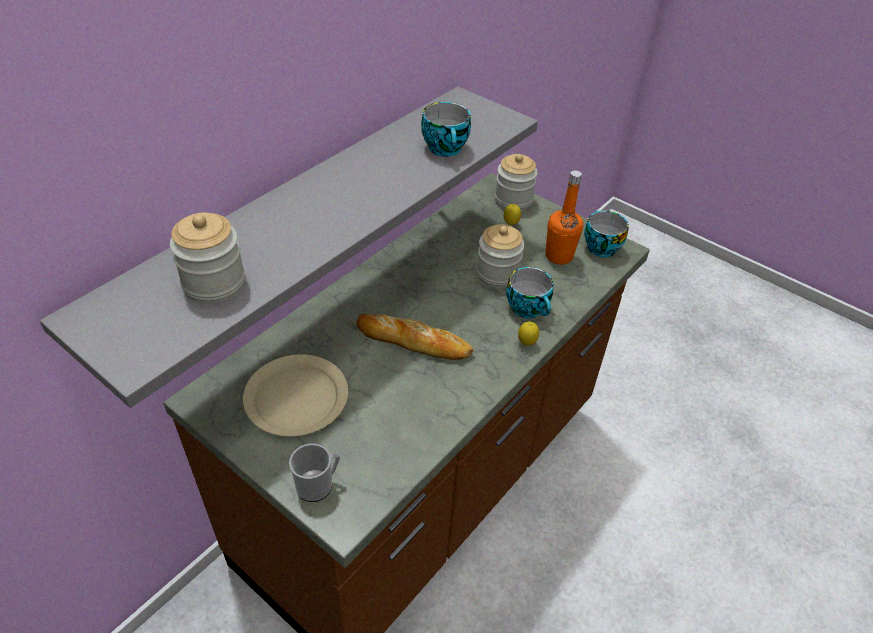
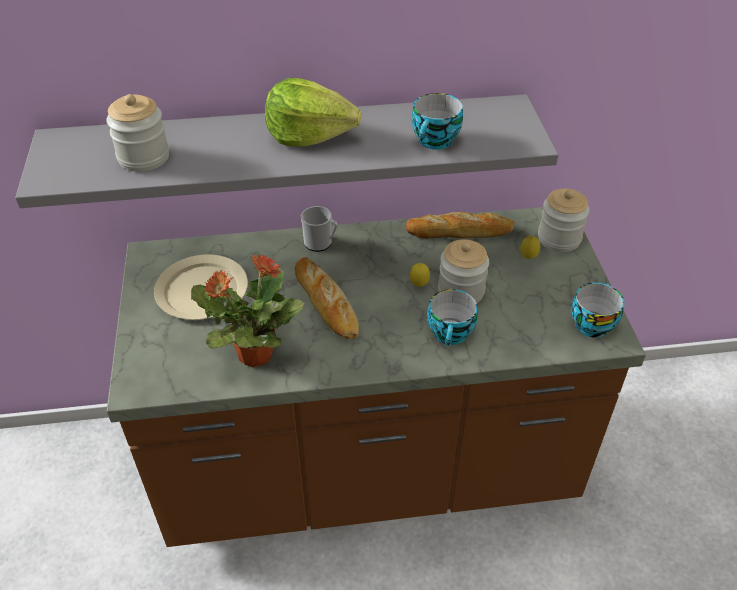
camera: 45 degrees right, 0 degrees up
(318, 485) = (146, 355): mug -> mug (321, 243)
(341, 189) = (309, 135): none -> lettuce
(409, 419) = (253, 354): none -> potted plant
(443, 230) = (460, 231): none -> bread
(526, 343) = (412, 360): lemon -> lemon (419, 285)
(558, 256) = (538, 308): orange bottle -> none

